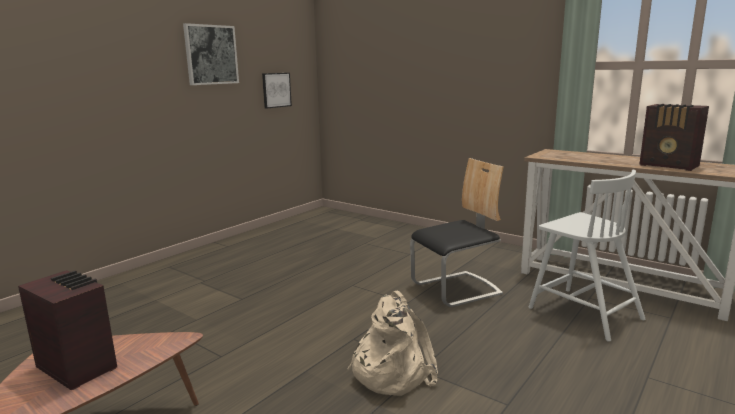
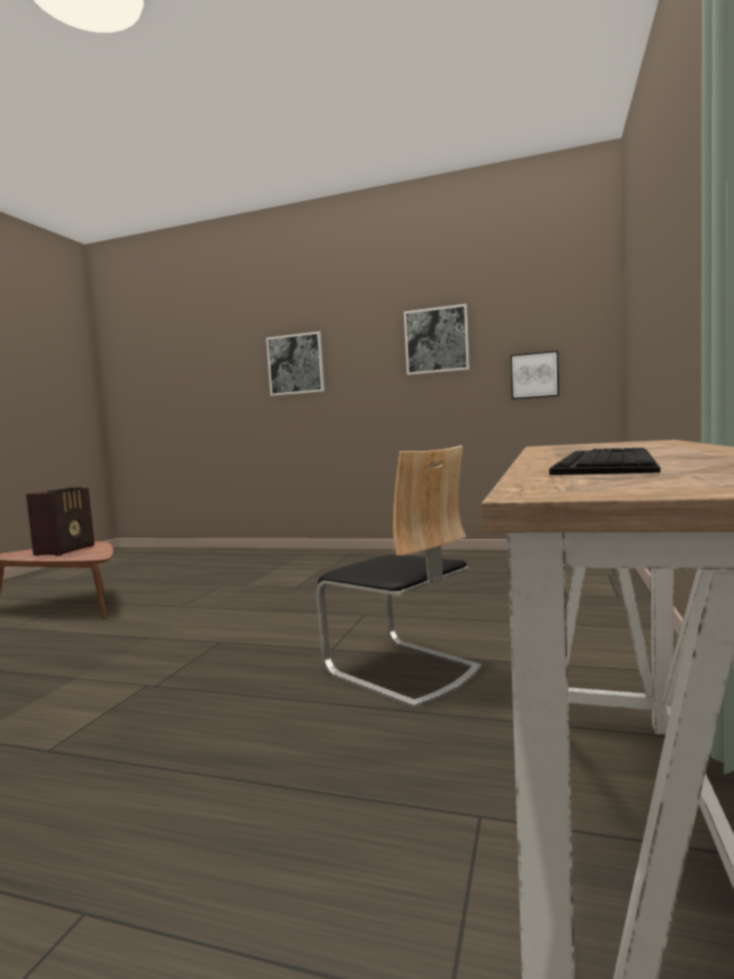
camera: 70 degrees right, 10 degrees down
(64, 65) = (296, 364): none -> picture
(391, 372) = (144, 672): beige backpack -> none
(583, 312) = (383, 808): white chair -> none
(669, 166) = (607, 461): radio -> keyboard

